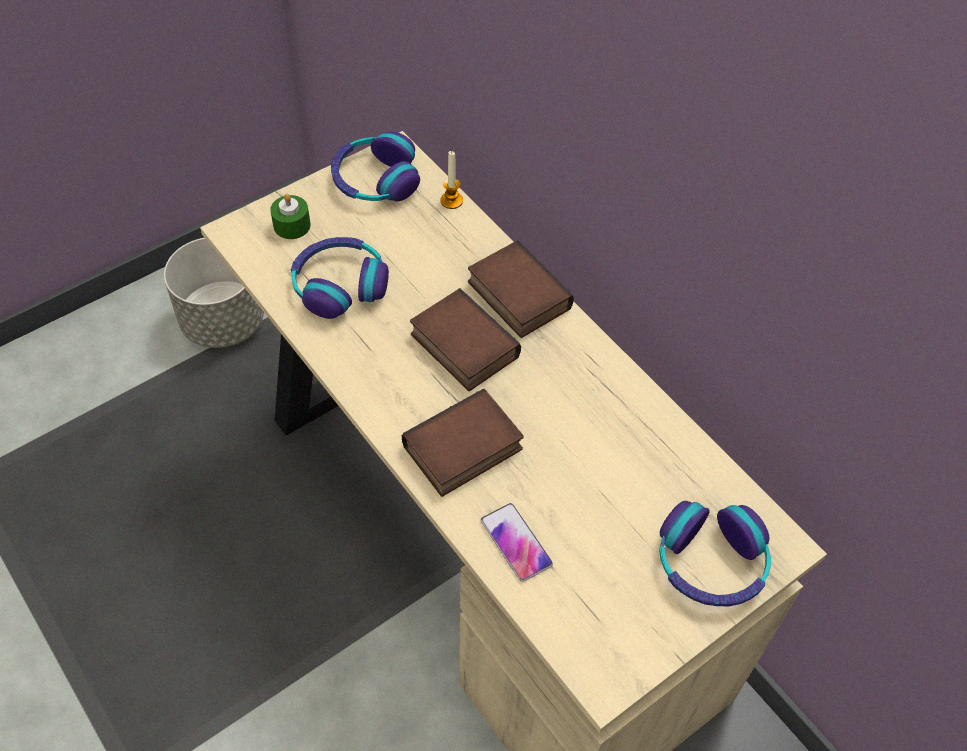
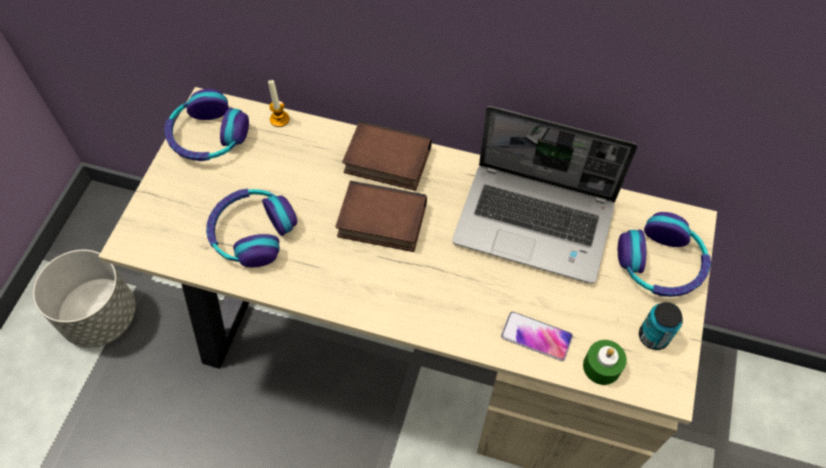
camera: 35 degrees left, 5 degrees up
(292, 225) = (173, 210): green candle -> green candle (601, 366)
(463, 451) = (447, 297): book -> none
(614, 441) = (536, 222): none -> laptop
(636, 624) = (653, 336): none -> can

